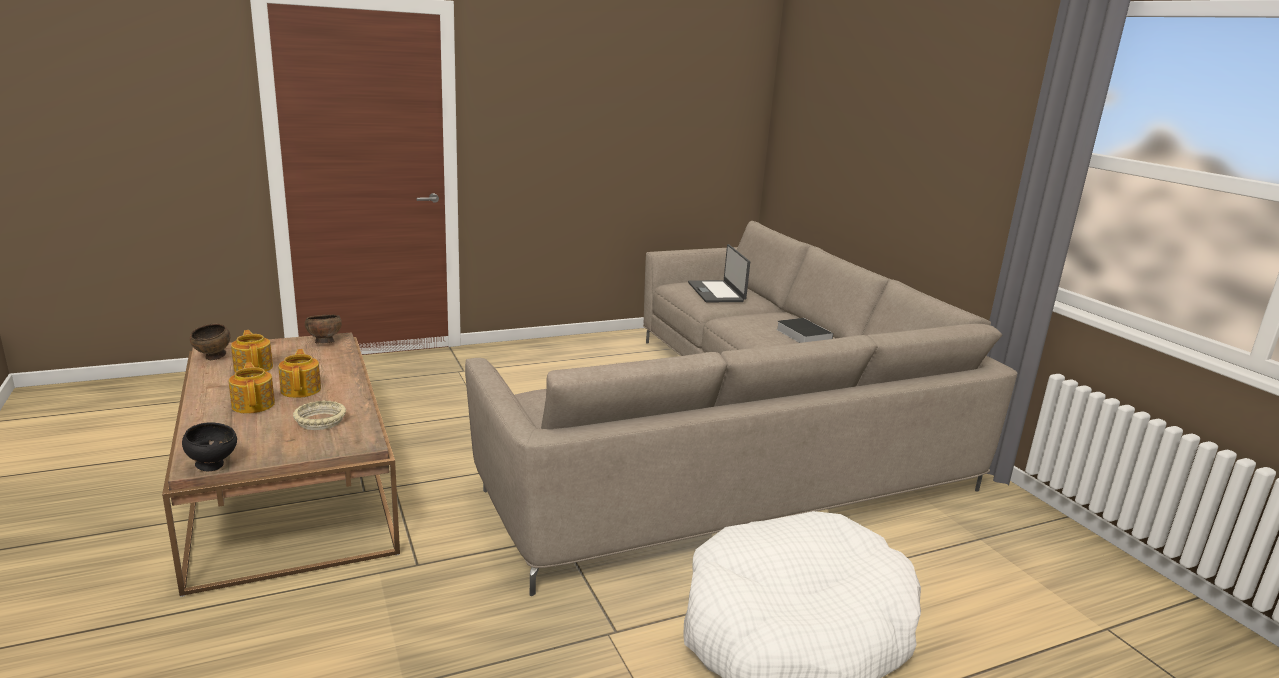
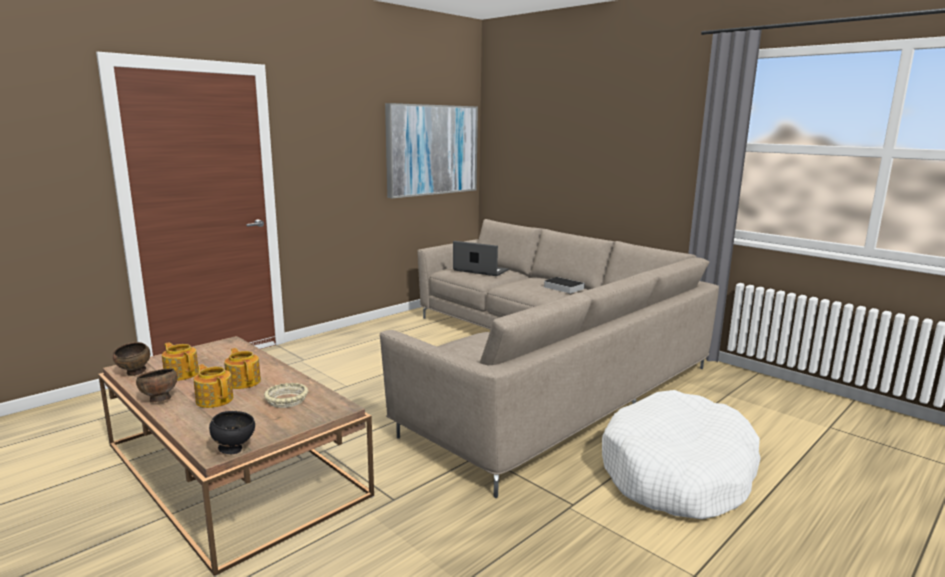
camera: 20 degrees left, 5 degrees down
(324, 343) = (222, 346): brown bowl -> brown bowl (159, 400)
(690, 119) = (432, 150): none -> picture
(717, 292) = (480, 270): laptop -> laptop turned 150 degrees clockwise

